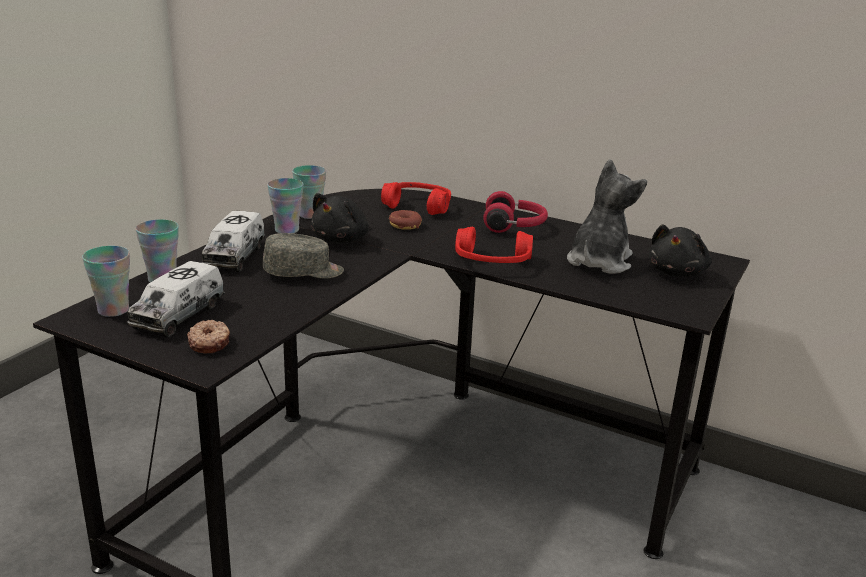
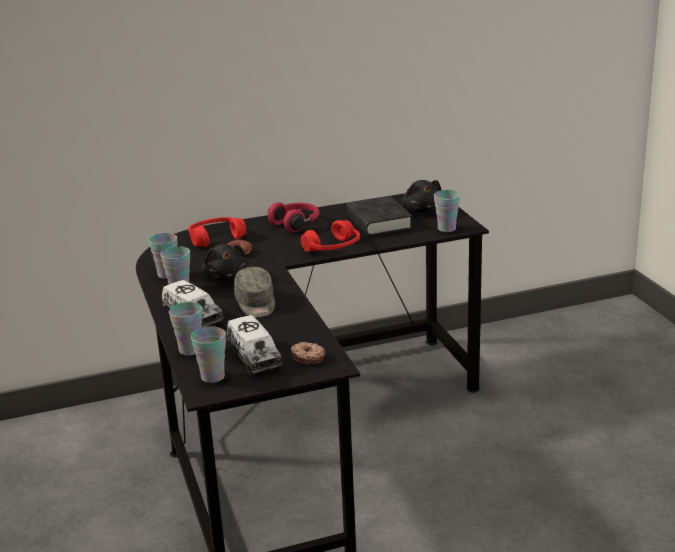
camera: 45 degrees left, 0 degrees up
(303, 272) = (256, 304): grey cap -> grey cap turned 135 degrees clockwise
(598, 261) = (378, 222): plush toy -> black book
(659, 303) = (446, 229): none -> cup

